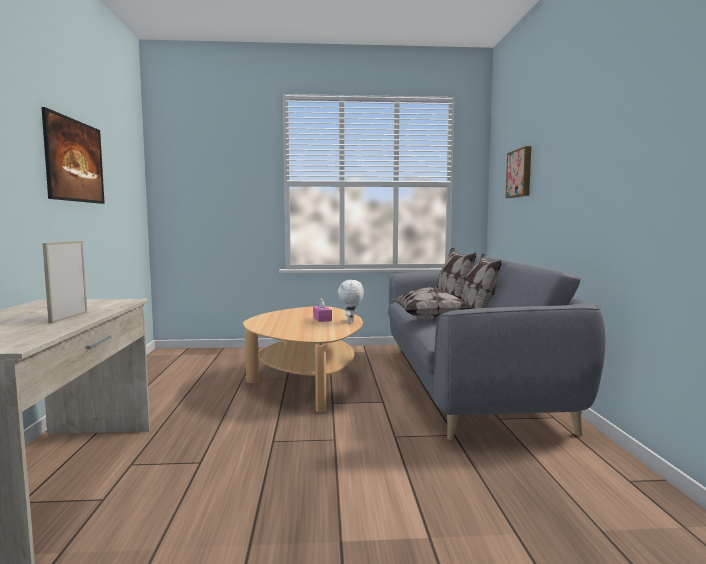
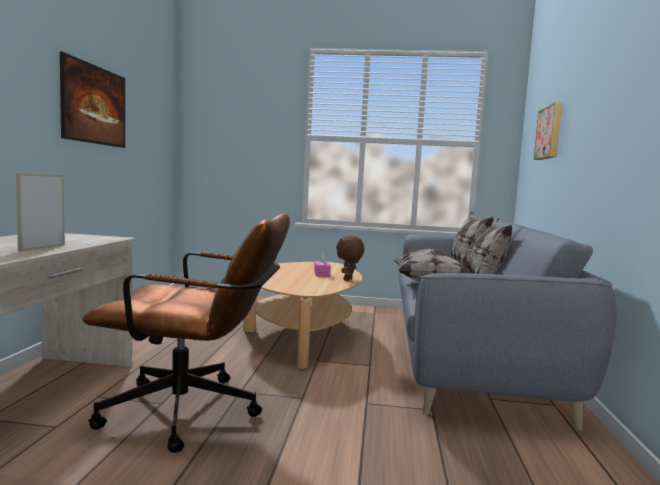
camera: 10 degrees right, 0 degrees up
(239, 466) = (195, 412): none -> brown office chair
(351, 322) = (348, 280): white plush toy -> brown plush toy

